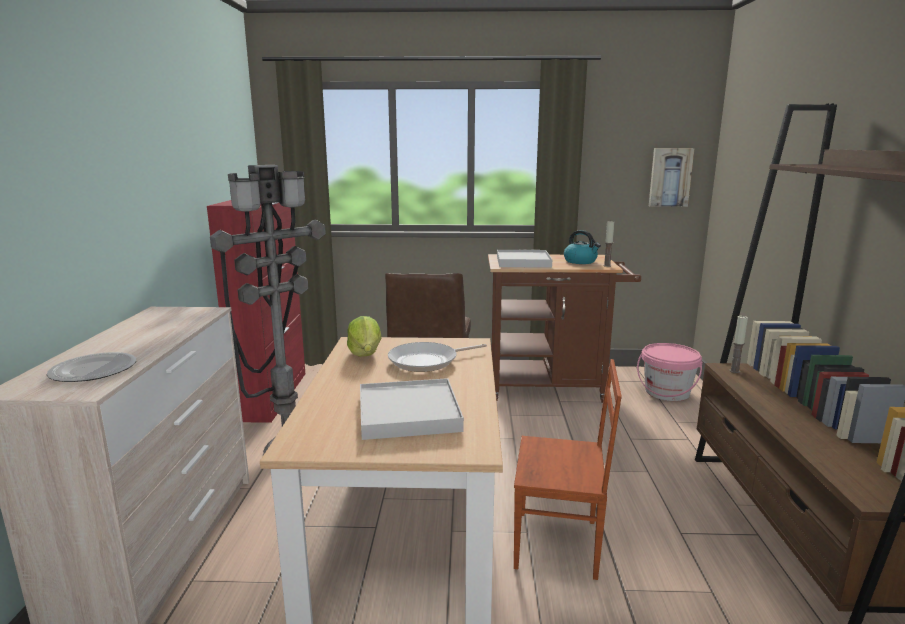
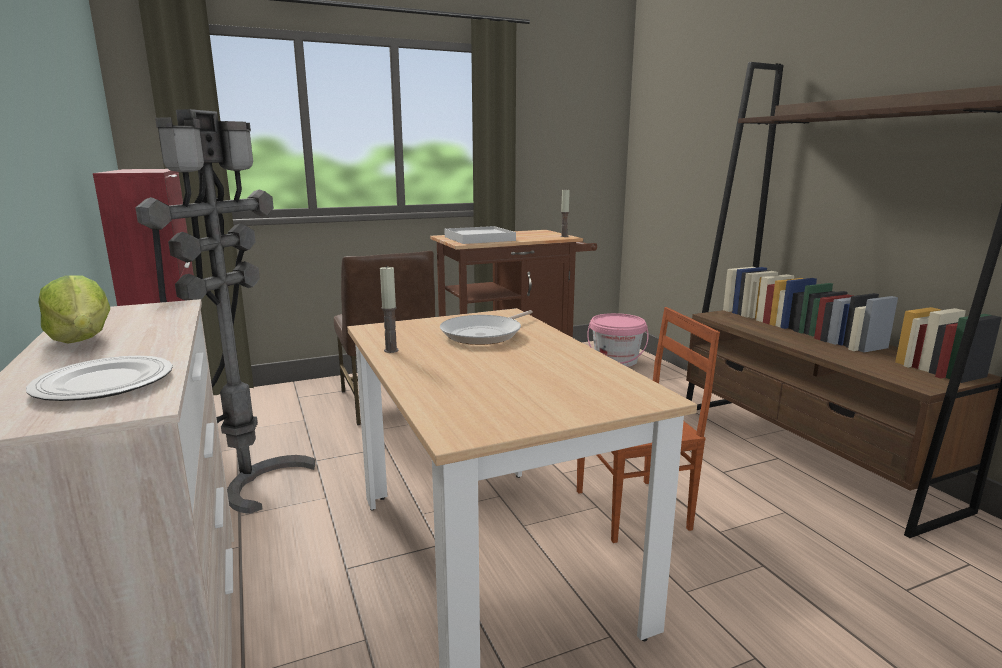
camera: 25 degrees left, 0 degrees up
(365, 353) = (403, 337): lettuce -> lettuce (82, 339)
(408, 413) = (538, 380): white tray -> none
(580, 261) = (534, 235): kettle -> none
(670, 177) = (592, 150): picture -> none
(734, 371) = (722, 316): candle -> candle (391, 350)

